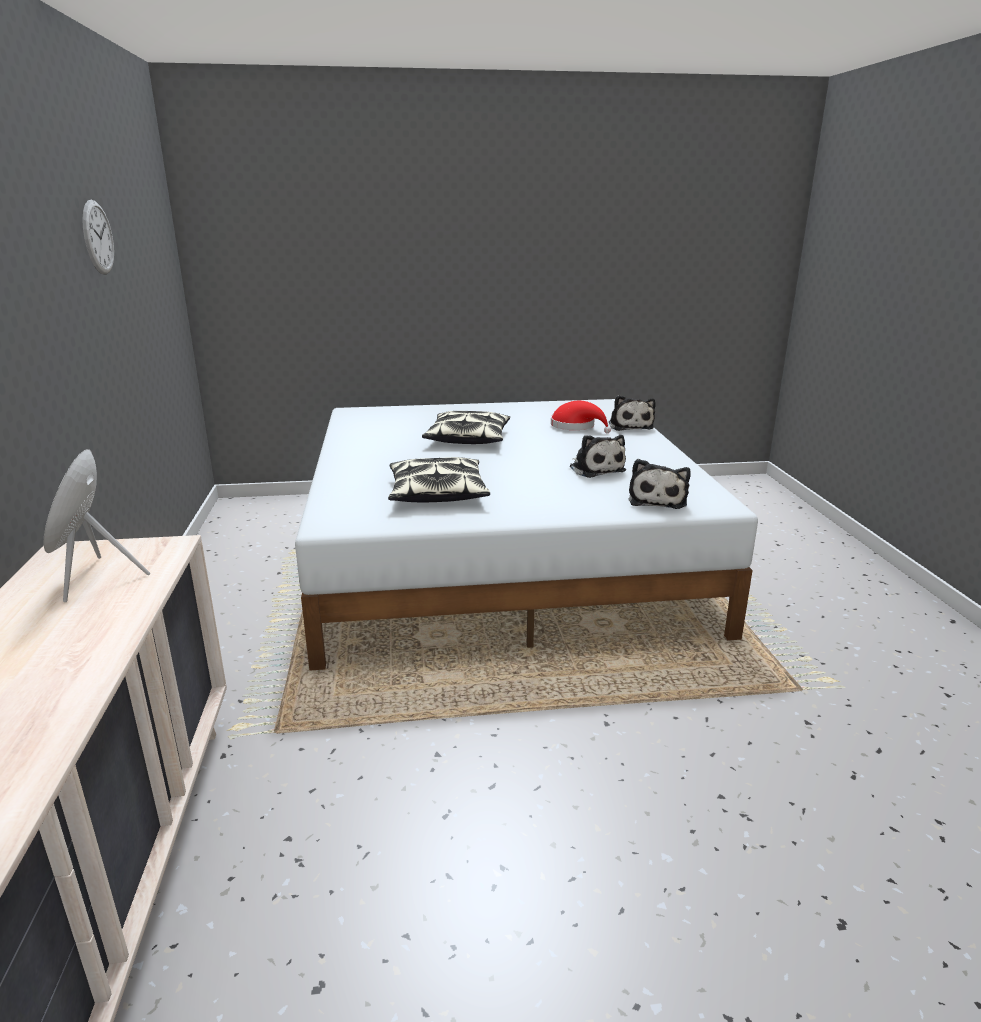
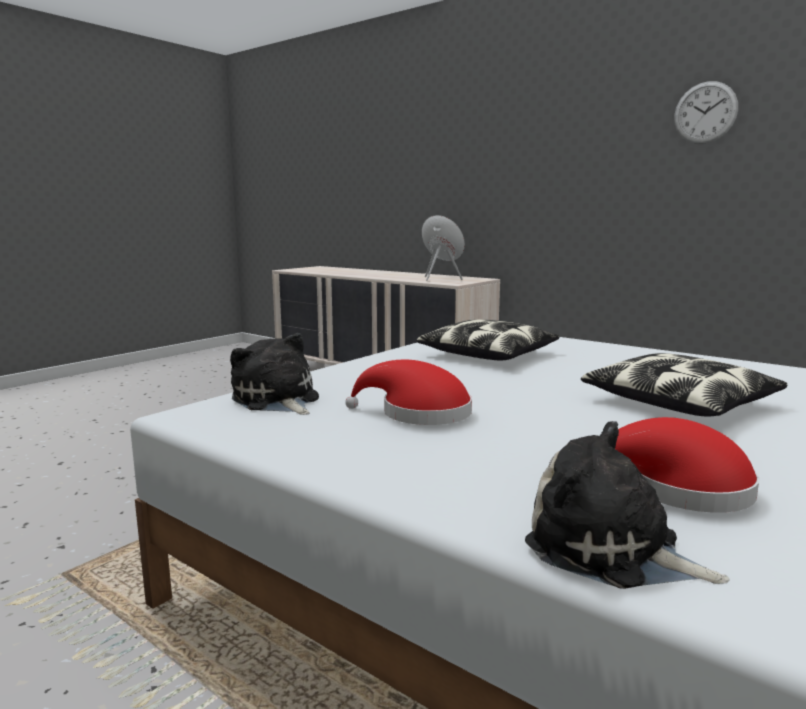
camera: 135 degrees right, 10 degrees down
(595, 469) = (418, 413): plush toy -> red hat

